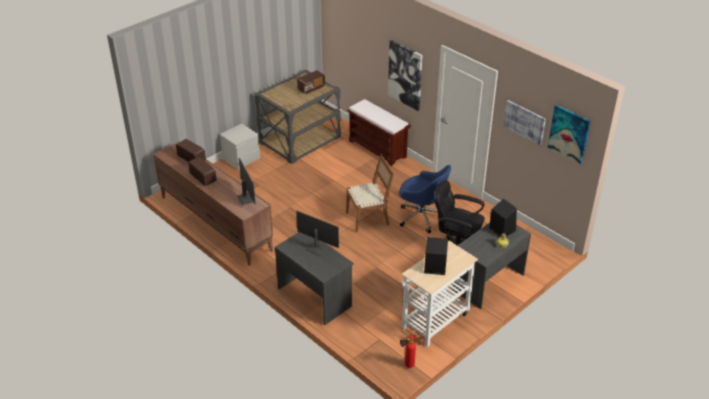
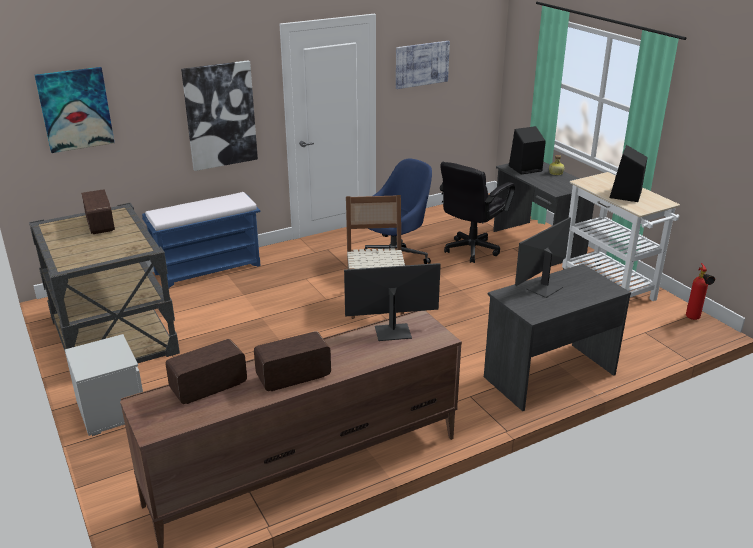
camera: 75 degrees left, 10 degrees down
(378, 149) = (208, 269): brown bench -> blue bench
(569, 133) = (477, 42): picture -> picture (75, 109)

